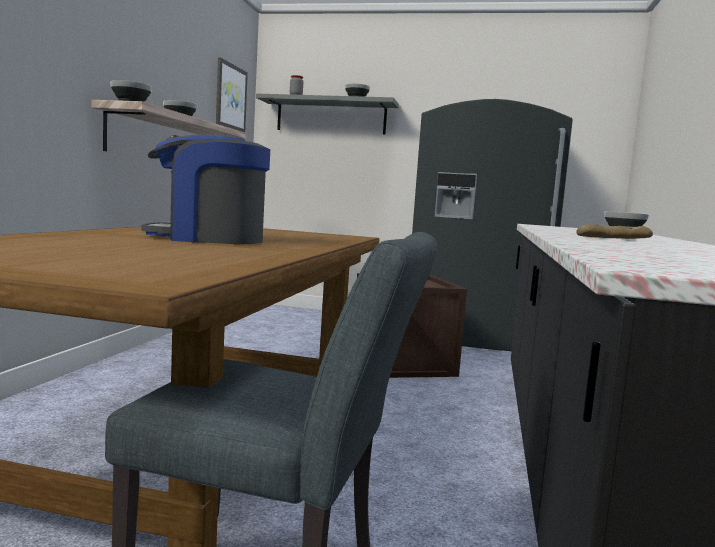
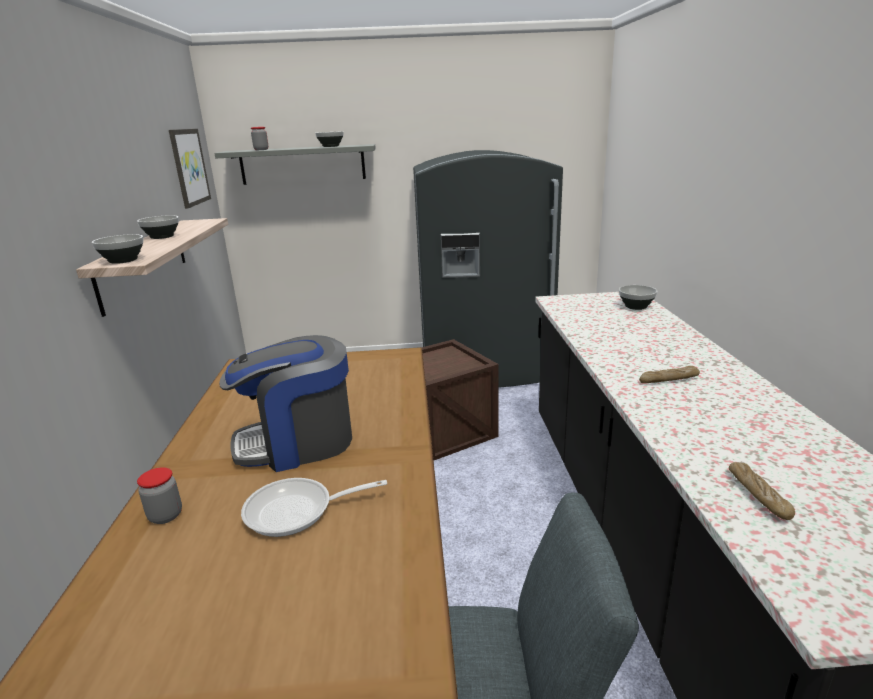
camera: 15 degrees left, 15 degrees up
(58, 236) = (165, 516): none -> jar
(165, 247) = (297, 511): none -> frying pan
(644, 253) = (758, 495): none -> bread

